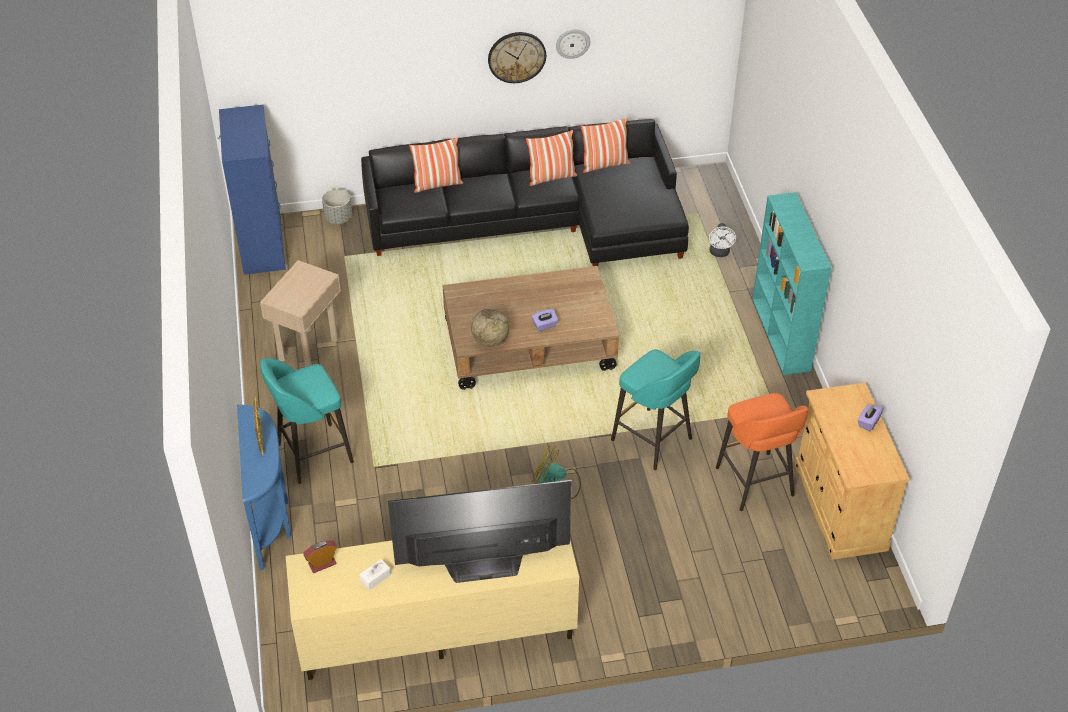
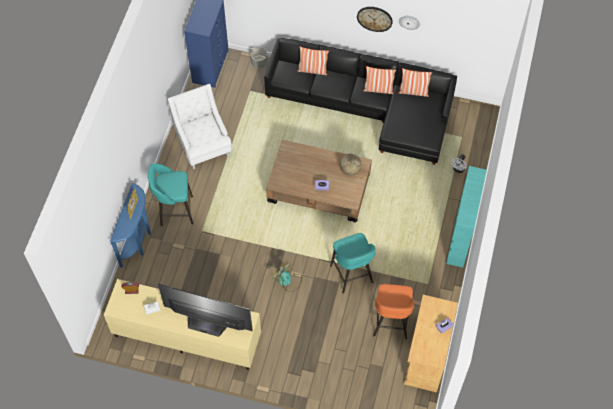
camera: 25 degrees right, 15 degrees up
(309, 349) = (203, 145): beige side table -> white armchair
(490, 341) = (288, 186): globe -> globe (350, 170)

